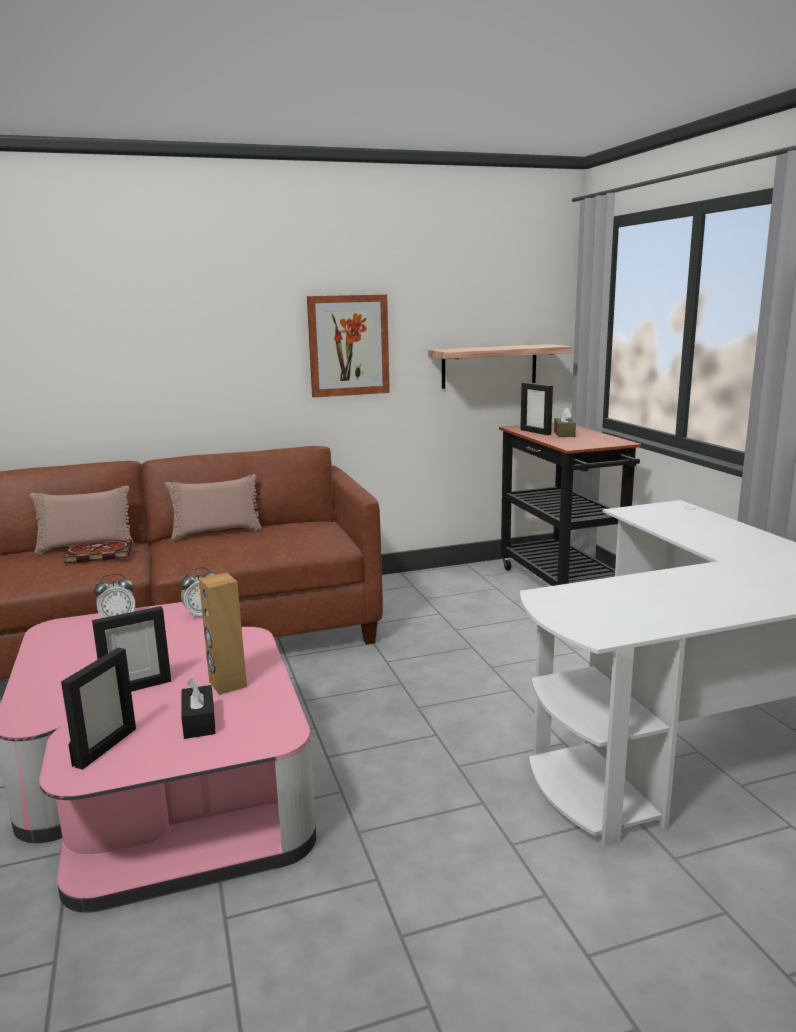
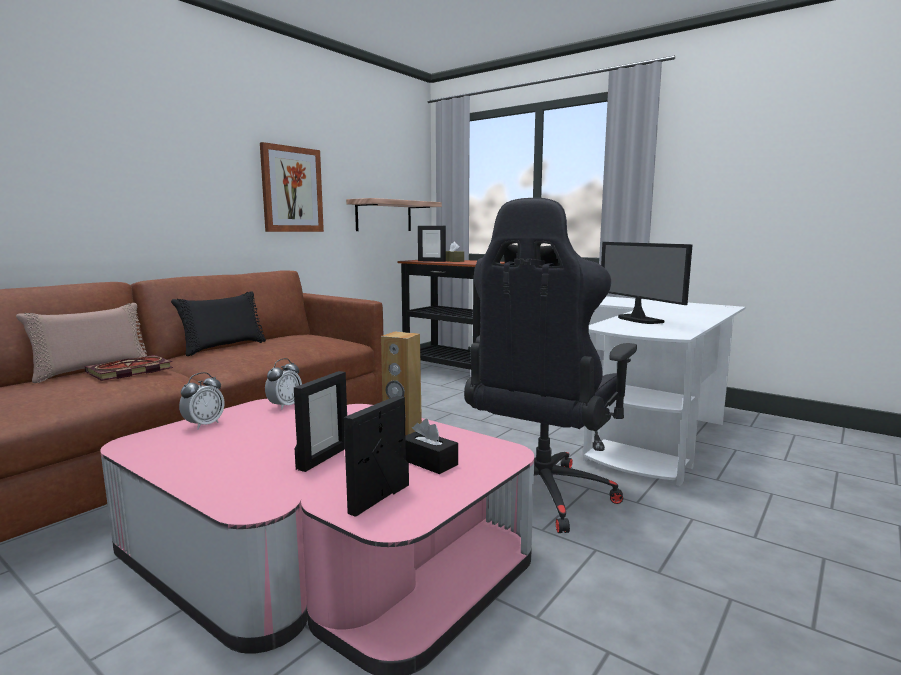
camera: 35 degrees left, 5 degrees down
(105, 747) = (379, 498): picture frame -> picture frame turned 135 degrees counterclockwise
(216, 532) = (223, 347): beige pillow -> black pillow
(422, 788) = (542, 492): none -> black office chair
(635, 590) = (638, 320): none -> monitor

